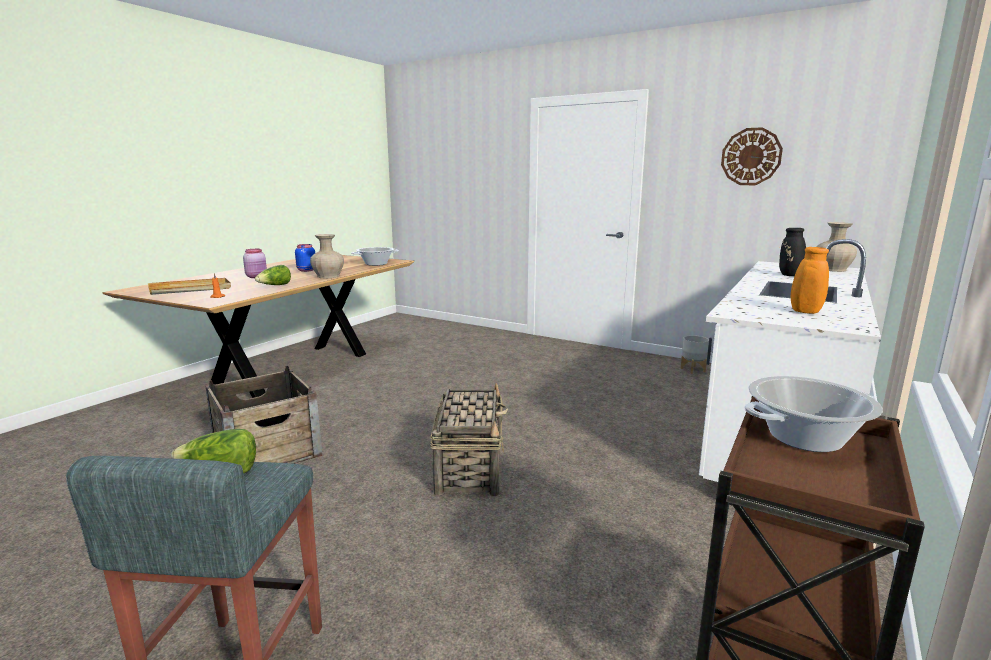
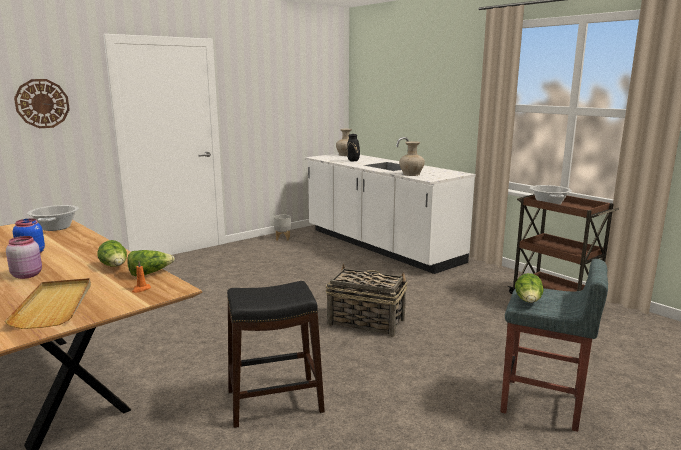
camera: 70 degrees left, 0 degrees up
(256, 293) = (149, 273): none -> lettuce
(268, 451) = (274, 401): crate -> black stool
(328, 276) = (97, 246): beige vase -> beige vase (411, 174)
(751, 157) = (281, 91): wall clock -> wall clock (42, 103)
(803, 312) = (433, 172): orange vase -> none

